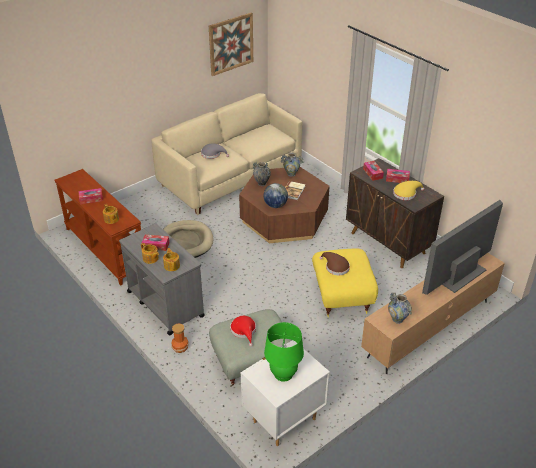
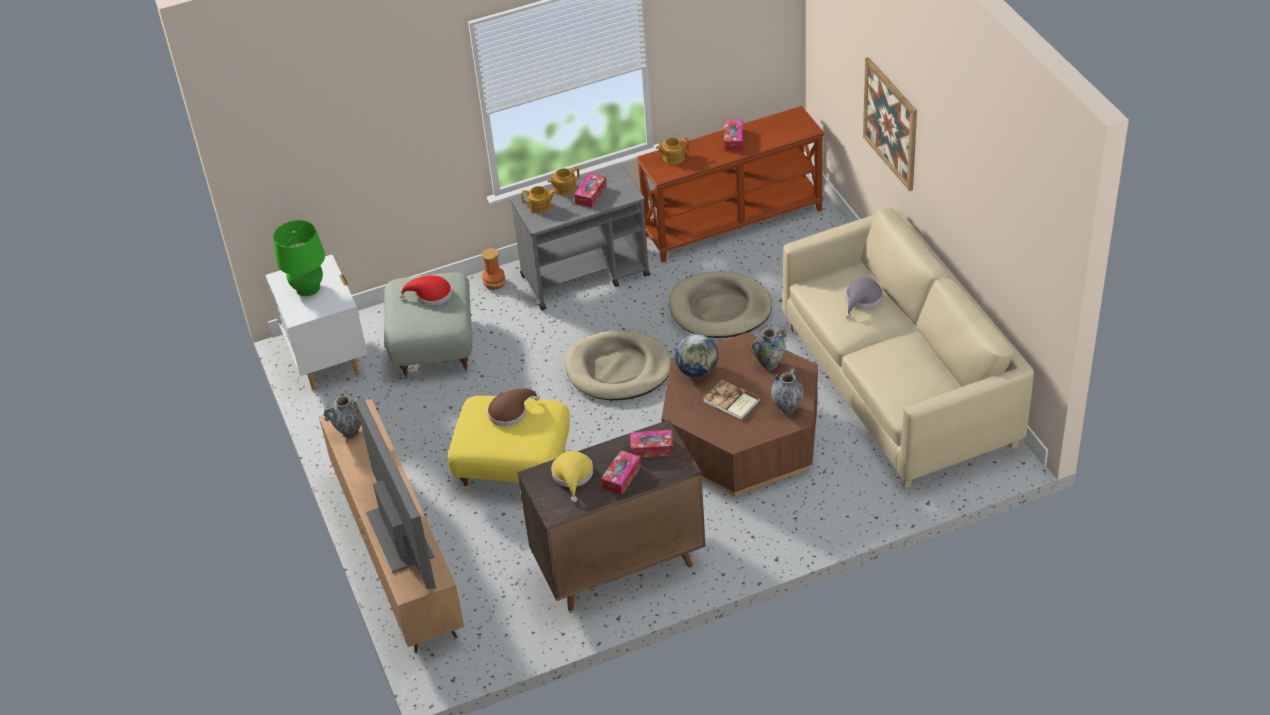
camera: 110 degrees right, 5 degrees up
(231, 44) = (1013, 219): picture -> picture (890, 123)
(247, 271) = (618, 369): none -> beige dog bed

